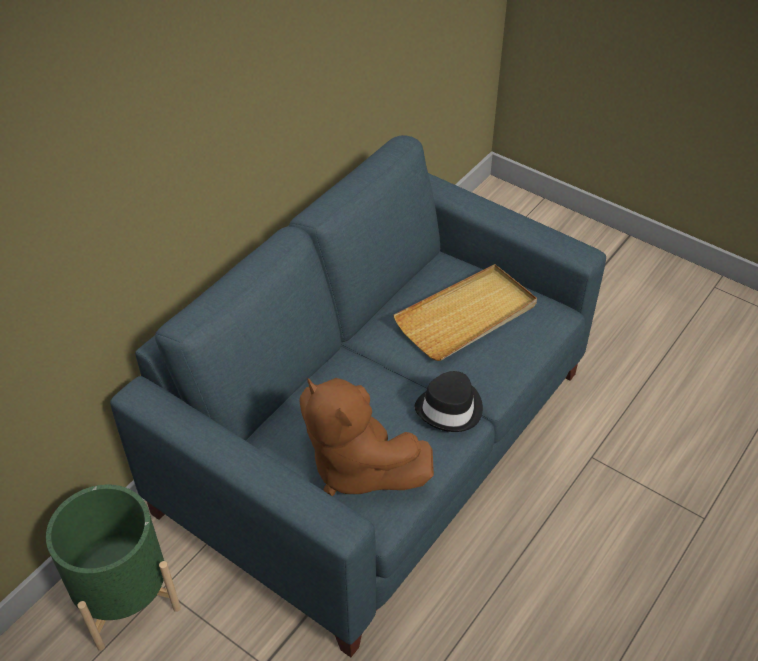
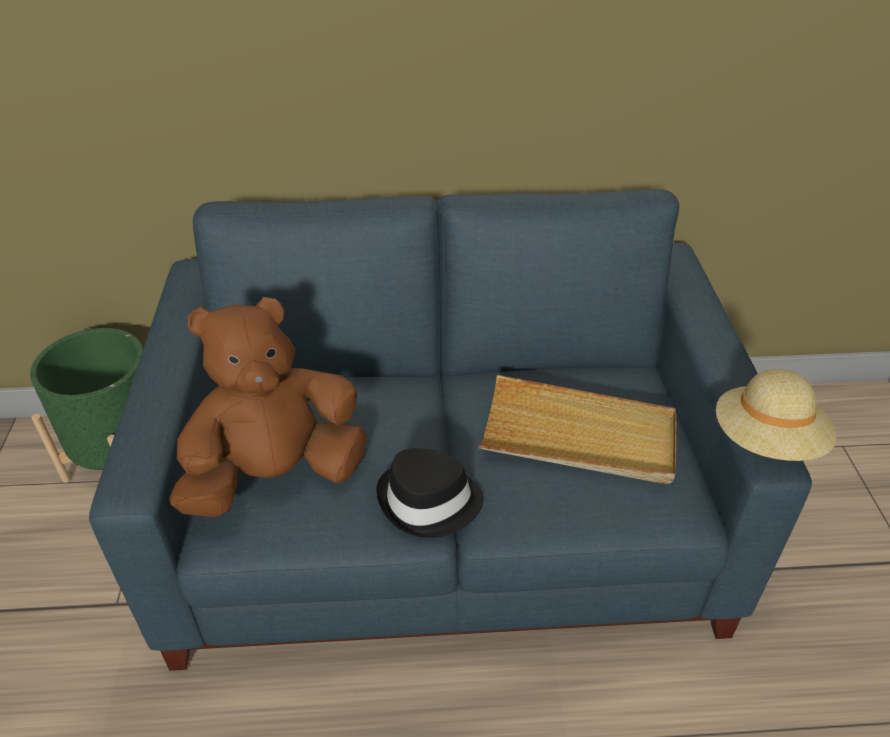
camera: 50 degrees right, 5 degrees down
(357, 467) = (276, 475): brown plush toy -> brown plush toy turned 60 degrees clockwise
(572, 247) = (767, 441): none -> beige hat

